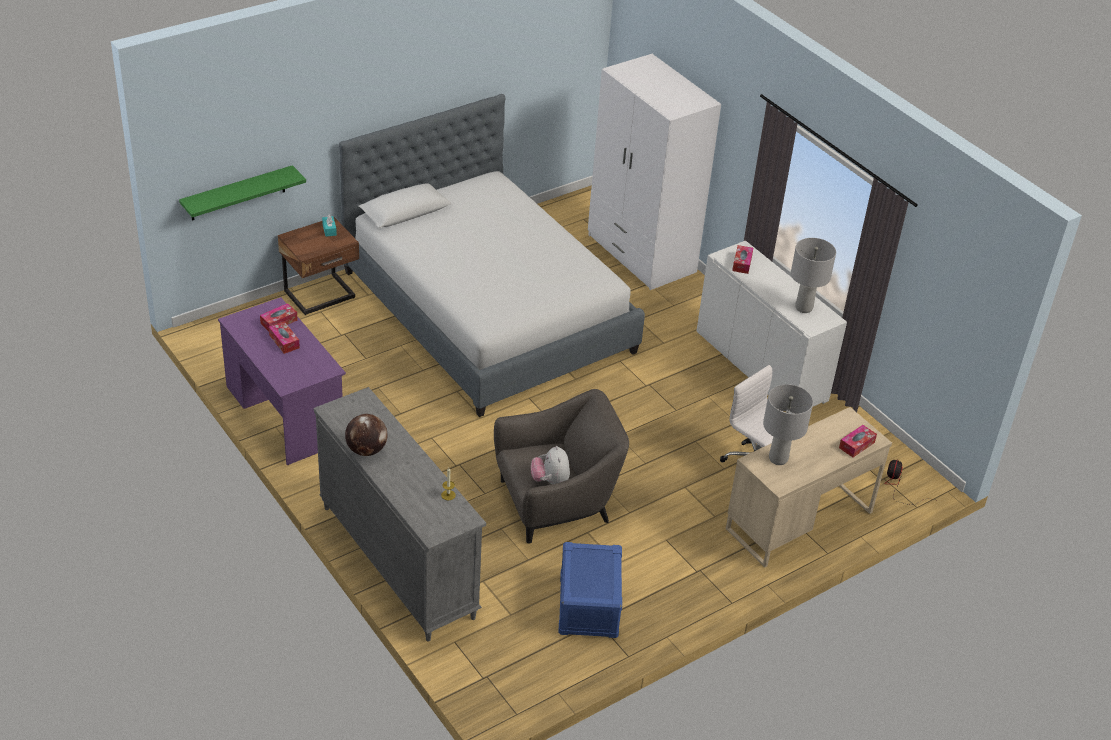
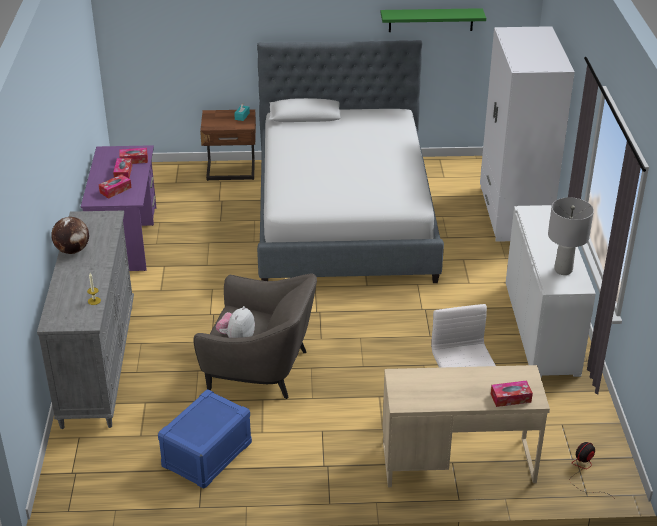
camera: 35 degrees right, 5 degrees down
(237, 193) = (167, 64): green shelf -> green shelf (431, 20)
(742, 263) = (539, 220): tissue box -> tissue box (115, 190)
(778, 459) = (422, 382): grey table lamp -> none

